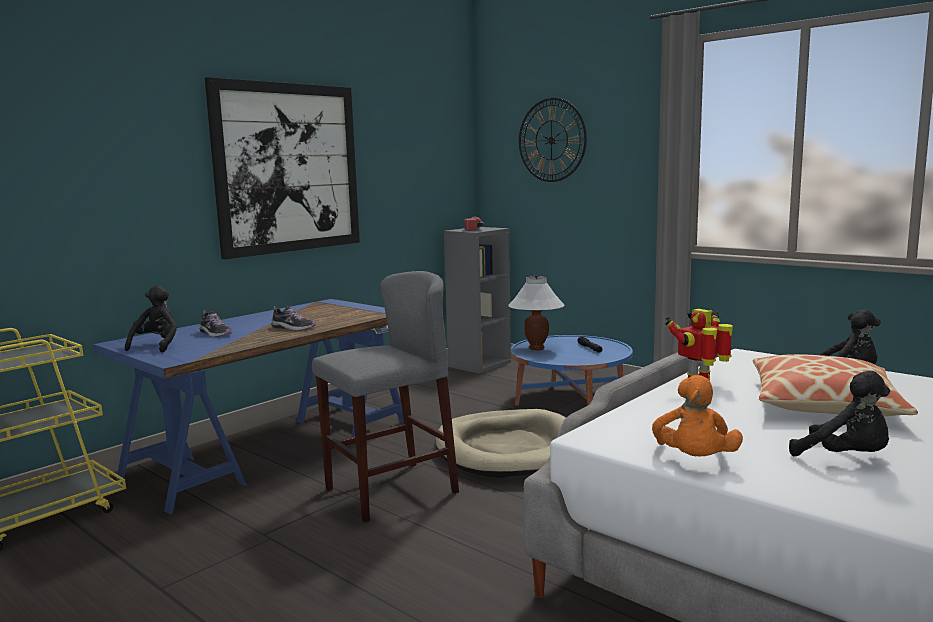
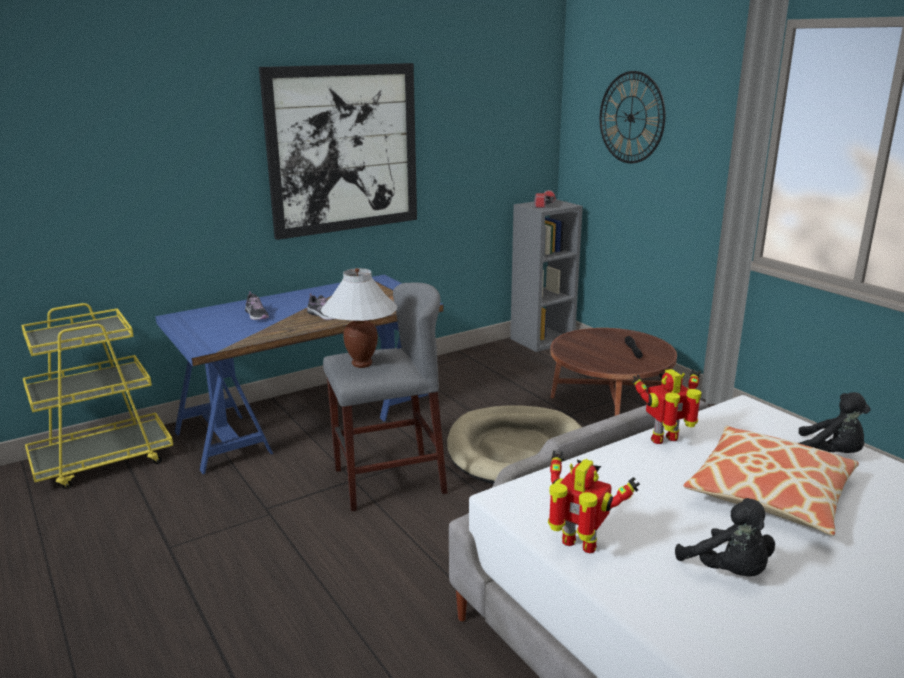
camera: 15 degrees right, 10 degrees up
(157, 346) = (202, 326): black plush toy -> none
(536, 348) = (579, 344): white table lamp -> white table lamp (362, 364)
(570, 400) = (609, 399): blue coffee table -> brown coffee table
(694, 460) = (579, 547): orange plush toy -> toy robot

